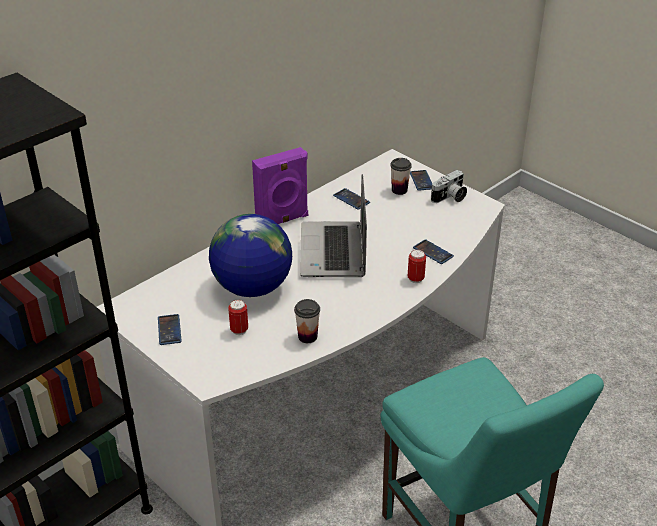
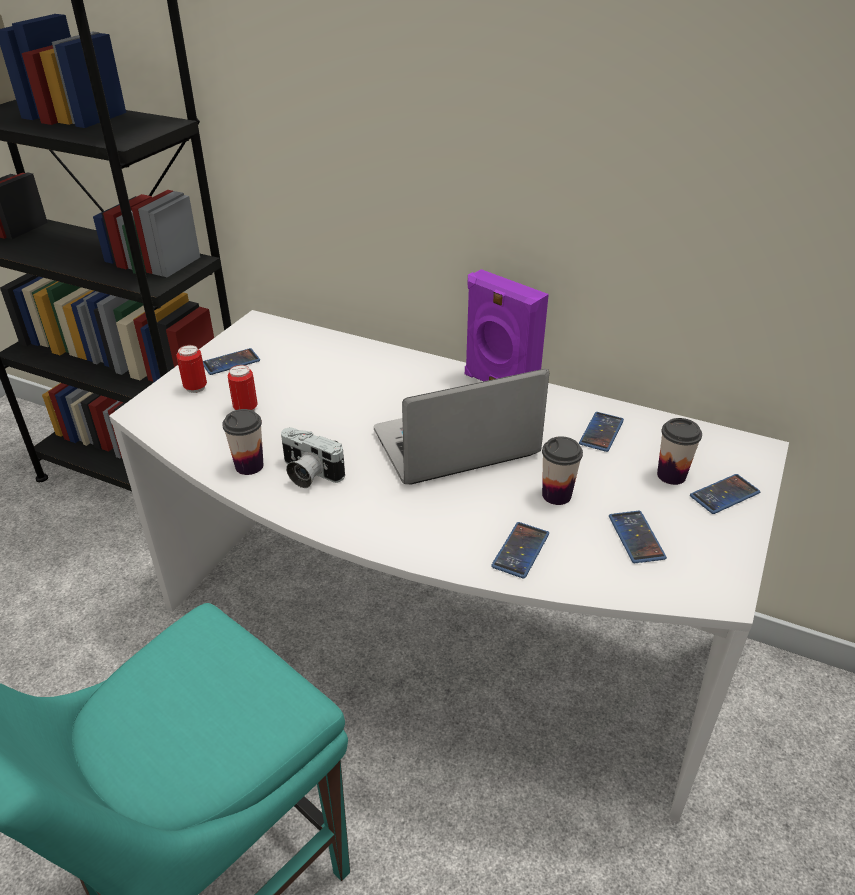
camera: 70 degrees right, 0 degrees up
(252, 288) = (335, 397): globe -> none
(396, 229) = (556, 495): none -> cup
(415, 279) = (433, 544): can -> can (195, 388)
(439, 215) = (636, 537): none -> phone
(450, 197) = (704, 540): camera -> camera (308, 474)

